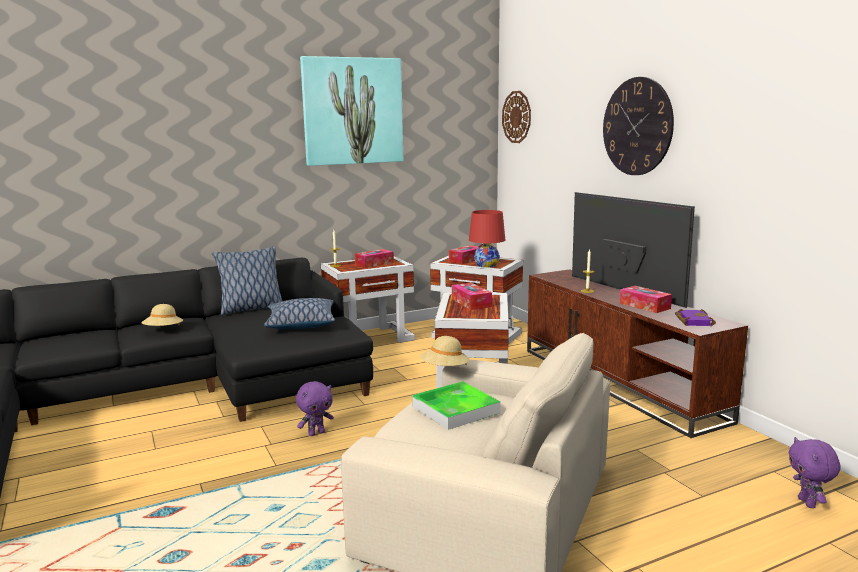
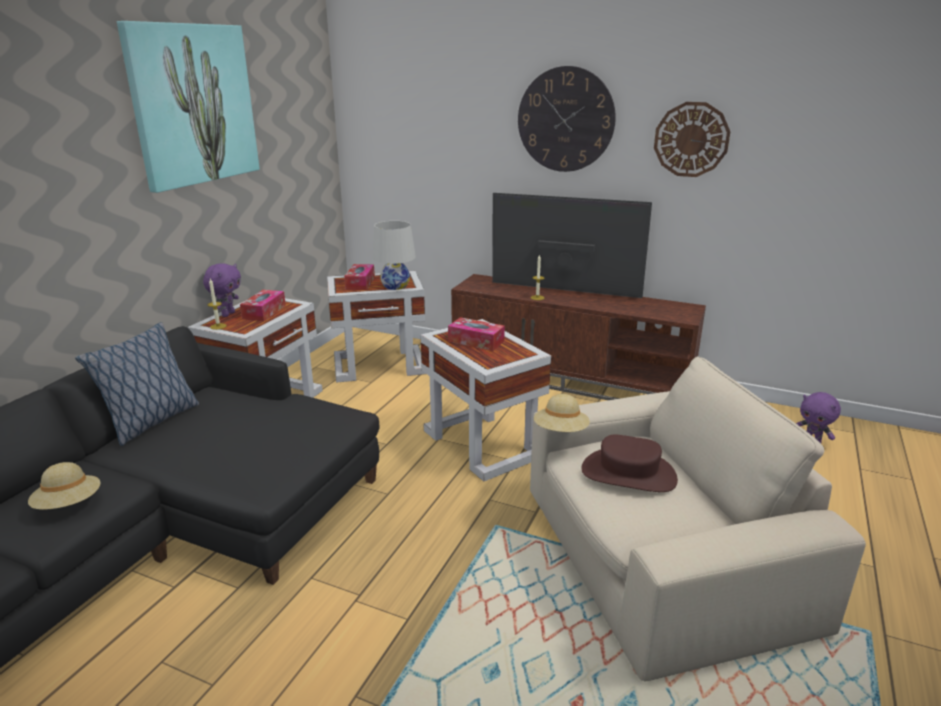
camera: 40 degrees left, 10 degrees up
(300, 324) = (268, 423): pillow -> none
(316, 433) = (390, 554): purple plush toy -> purple plush toy (227, 314)
(455, 409) = (628, 474): tray -> brown hat
(486, 265) = (395, 286): red table lamp -> white table lamp
(516, 117) = (370, 102): wall clock -> wall clock (691, 139)
(644, 306) = (609, 303): tissue box -> none
(692, 321) = (668, 311): purple book -> none

